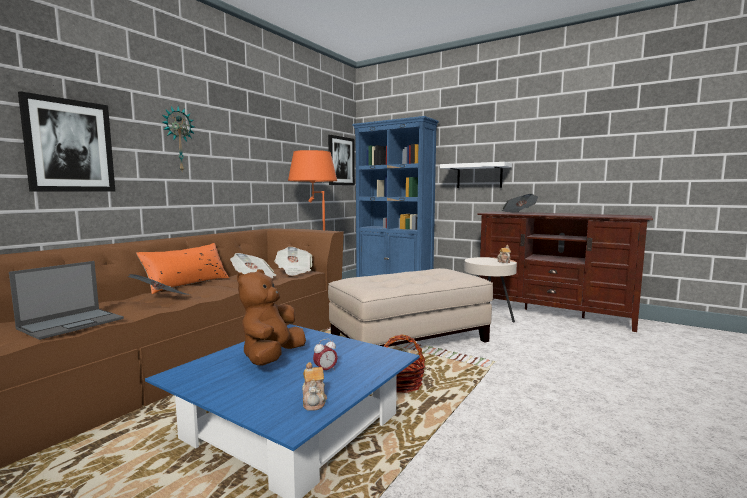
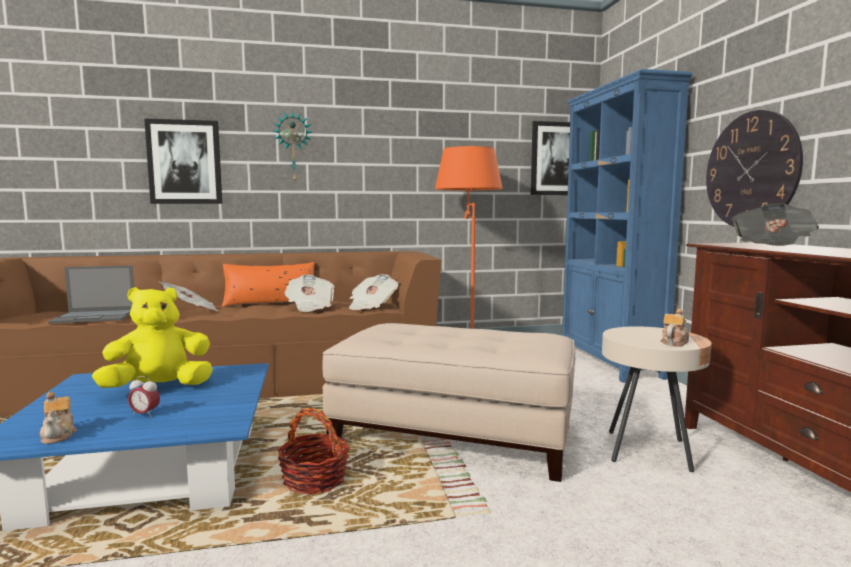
camera: 45 degrees right, 0 degrees up
(272, 358) = (159, 388): brown plush toy -> yellow plush toy
(314, 401) = (59, 435): teapot -> teapot turned 60 degrees counterclockwise
(479, 176) = (751, 170): white shelf -> wall clock

